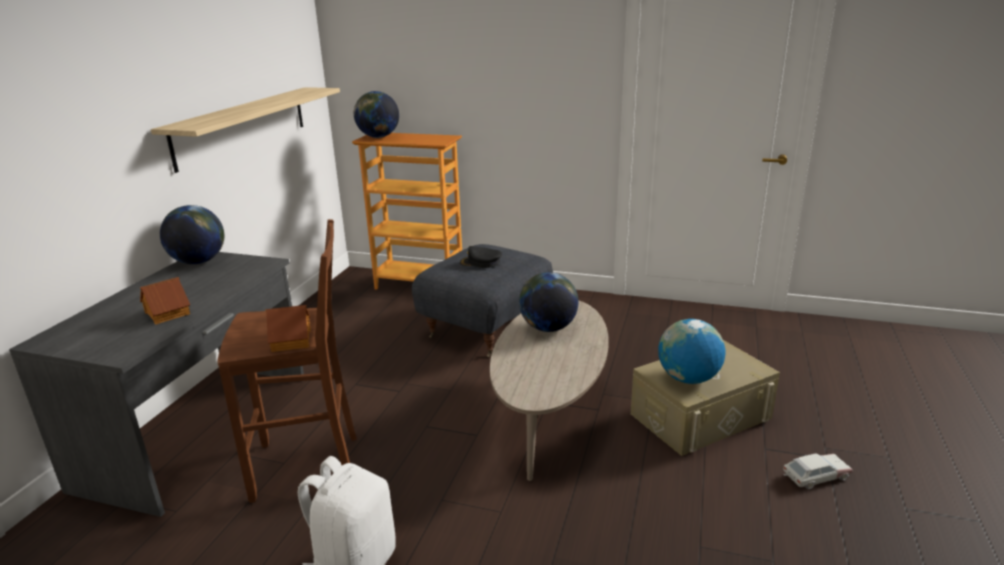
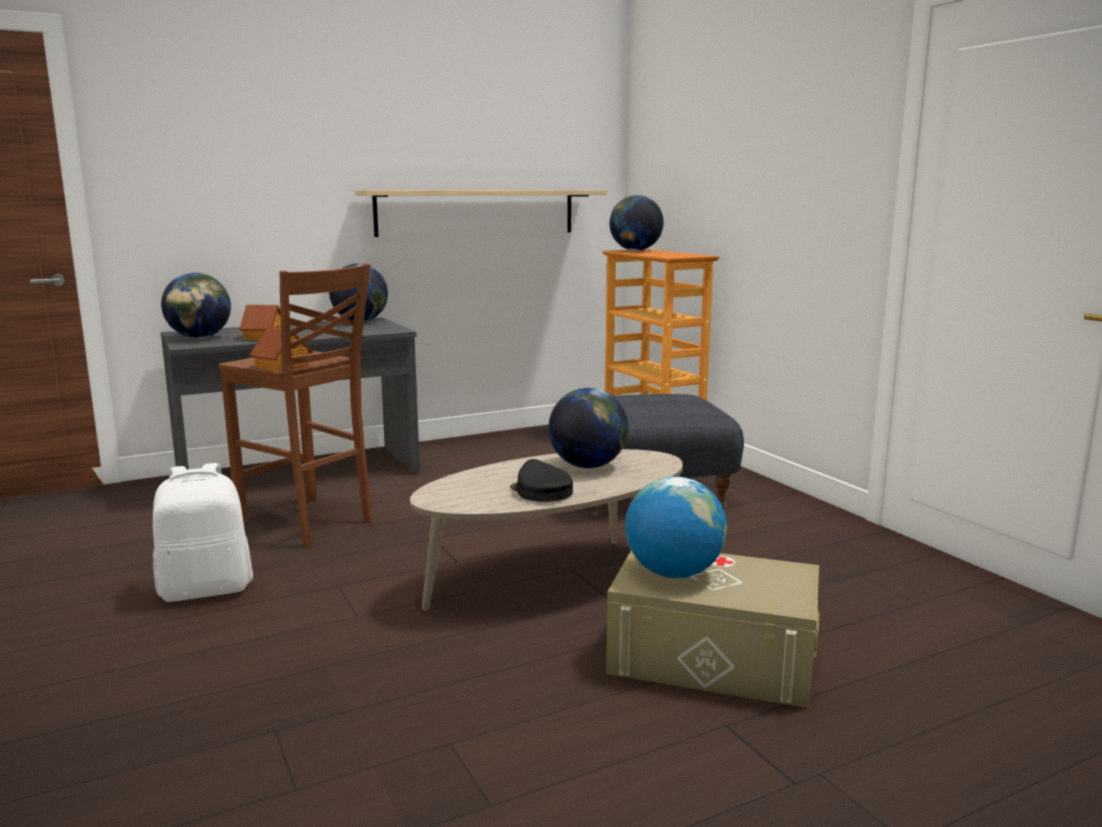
camera: 45 degrees right, 10 degrees down
(97, 340) = (199, 338): none -> globe
(480, 262) = (642, 401): black cap -> black cap (541, 492)
(815, 476) = (731, 785): toy car -> none

